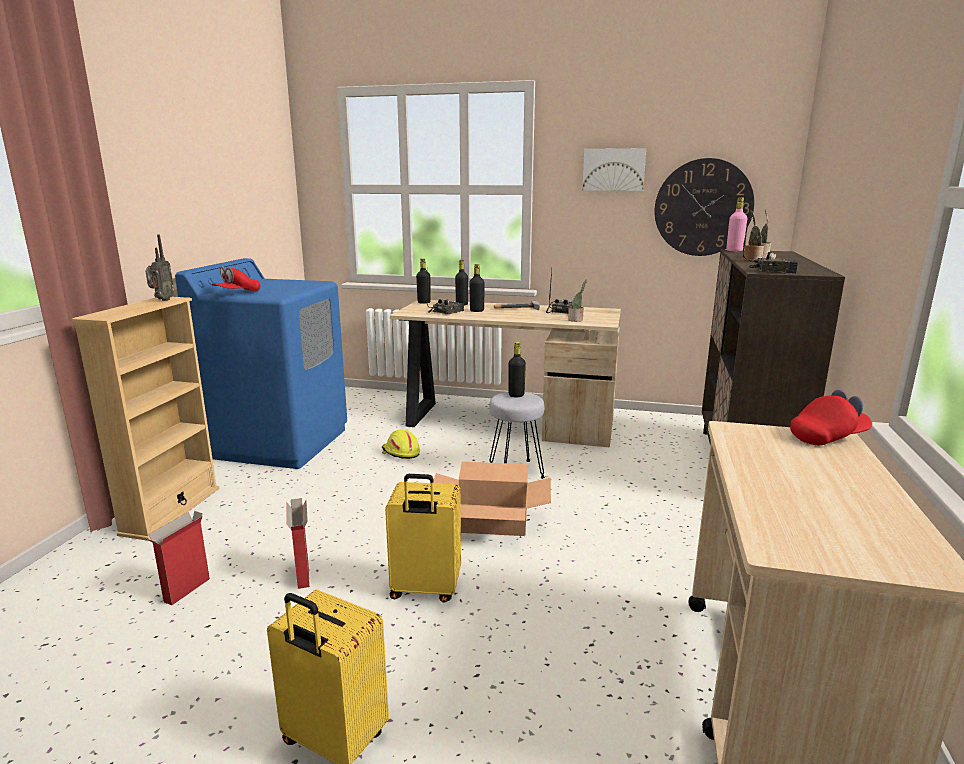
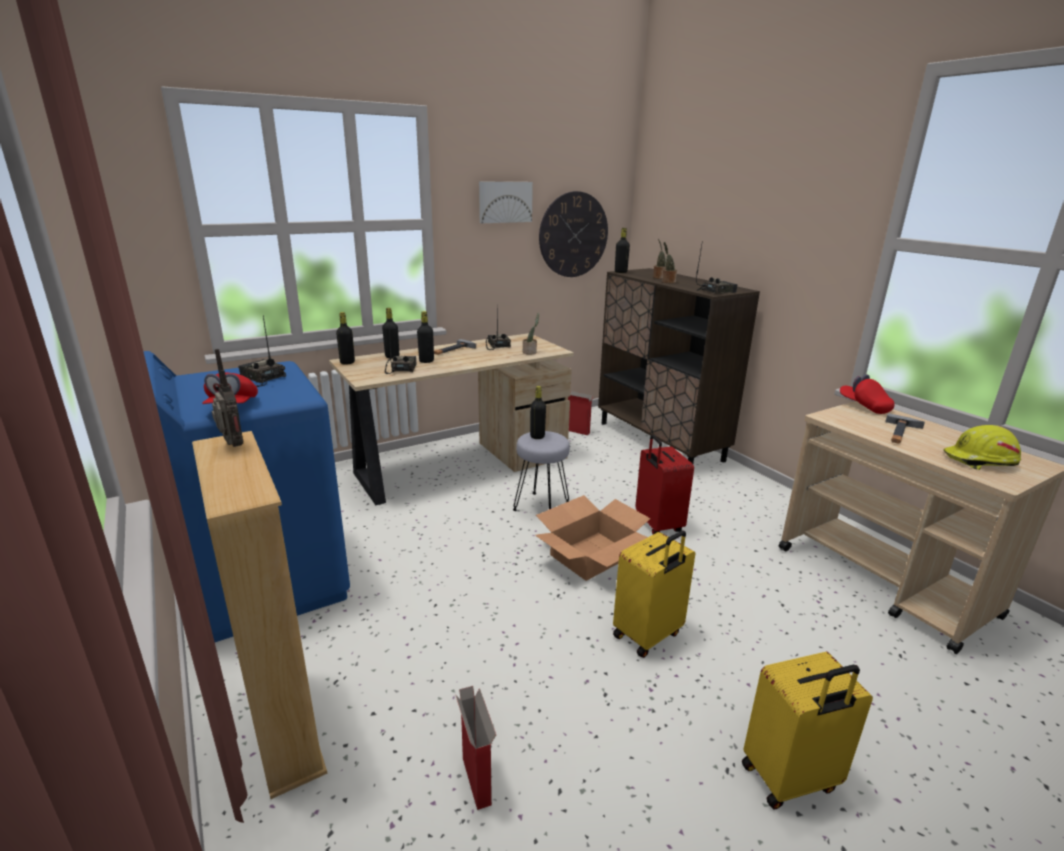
camera: 45 degrees left, 5 degrees up
(290, 285) = (261, 378): none -> radio
(303, 575) = (548, 689): cardboard box -> cardboard box (578, 431)
(400, 453) = (420, 533): yellow hard hat -> yellow hard hat (980, 461)
(594, 526) = (657, 524): none -> red suitcase
(734, 250) = (620, 272): pink bottle -> black bottle
(789, 469) = (901, 433): none -> hammer
(828, 437) = (864, 406): red cap -> red cap turned 60 degrees counterclockwise

